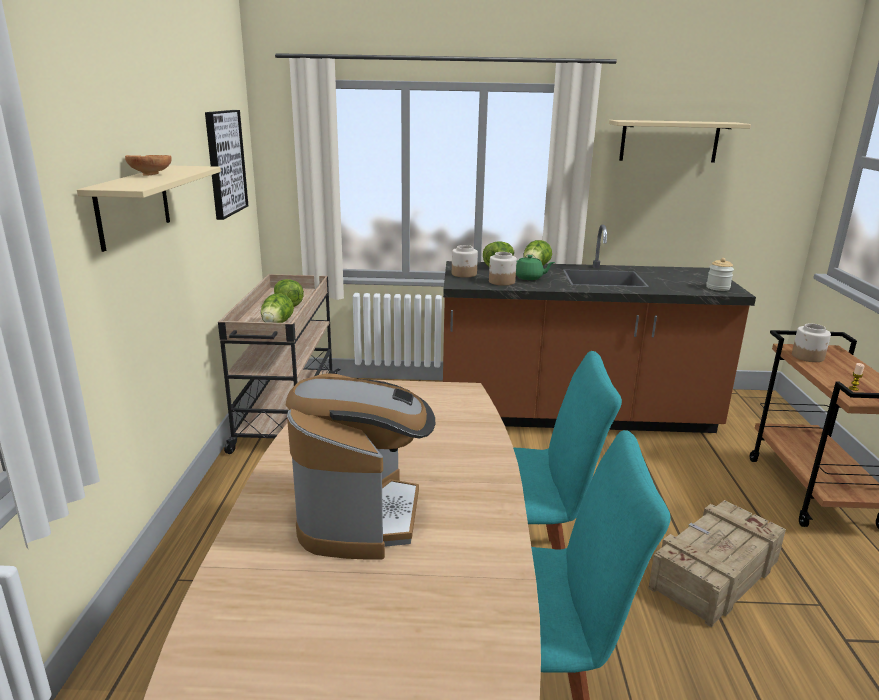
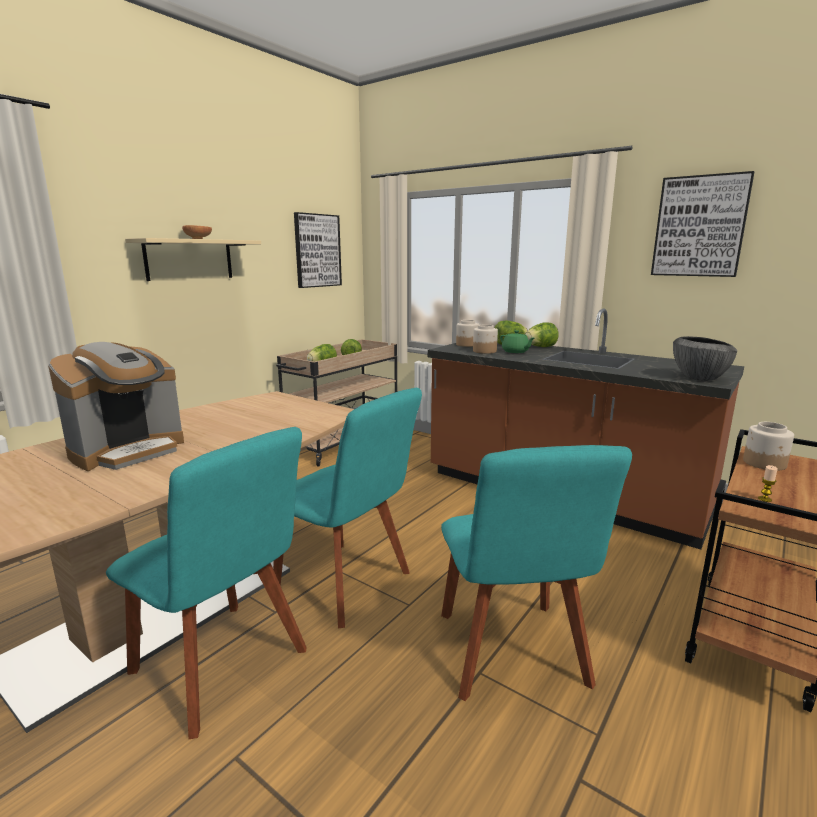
camera: 35 degrees right, 5 degrees down
(669, 141) = (699, 226): beige shelf -> picture
(713, 574) = (513, 654): crate -> turquoise chair
(718, 288) = (699, 378): jar -> bowl

